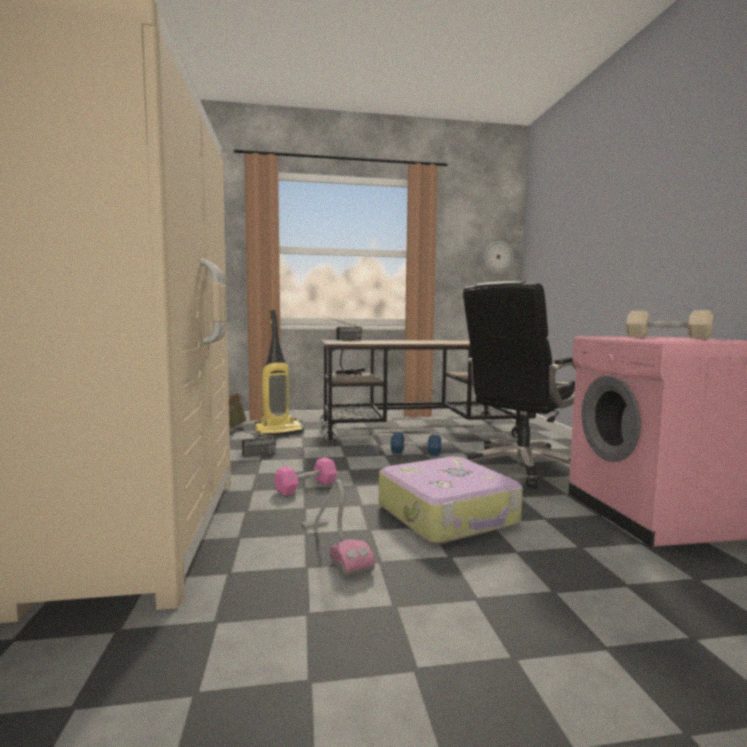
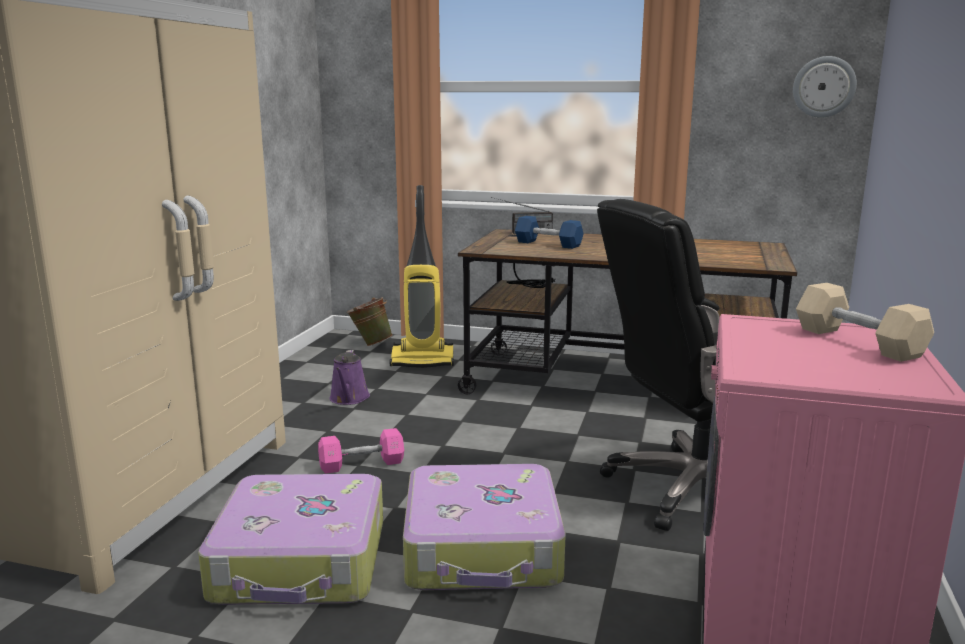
camera: 25 degrees right, 10 degrees up
(250, 455) = (349, 399): radio -> purple watering can
(334, 547) = (302, 562): vacuum cleaner -> suitcase
(415, 453) = (566, 431): blue dumbbell -> blue dumbbell (548, 244)

